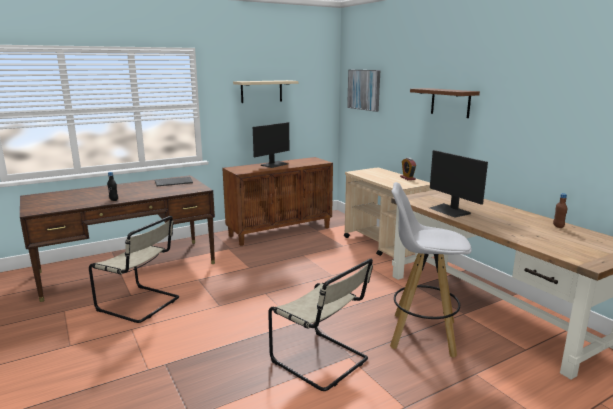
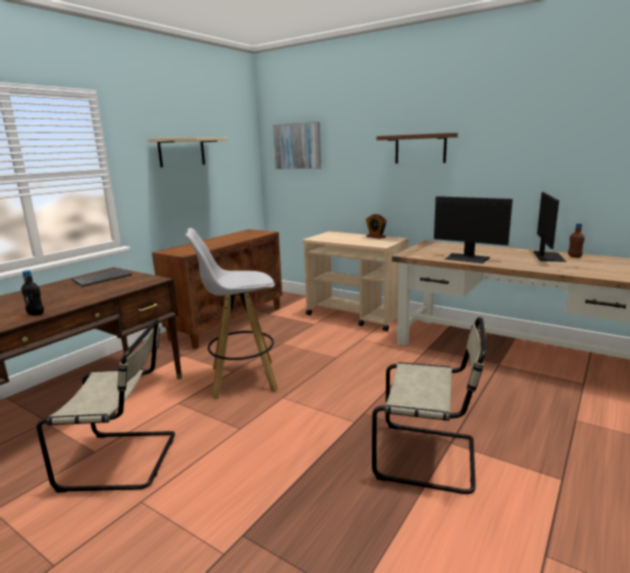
camera: 25 degrees left, 0 degrees up
(274, 164) = (215, 241): monitor -> monitor (548, 256)
(421, 334) = (488, 395): white stool -> white stool (242, 379)

